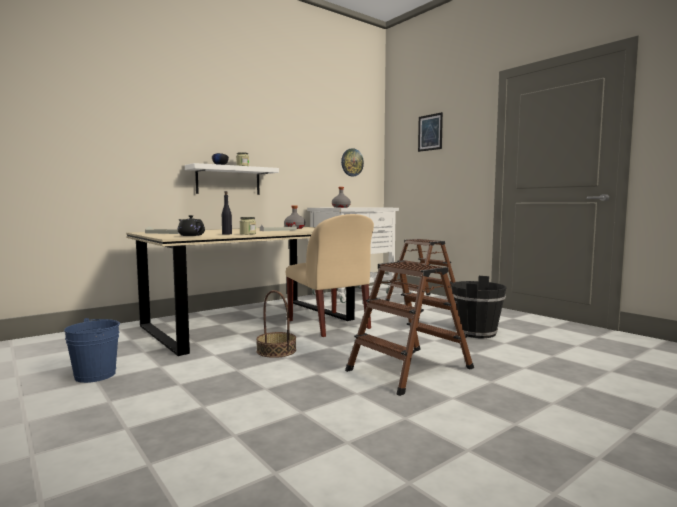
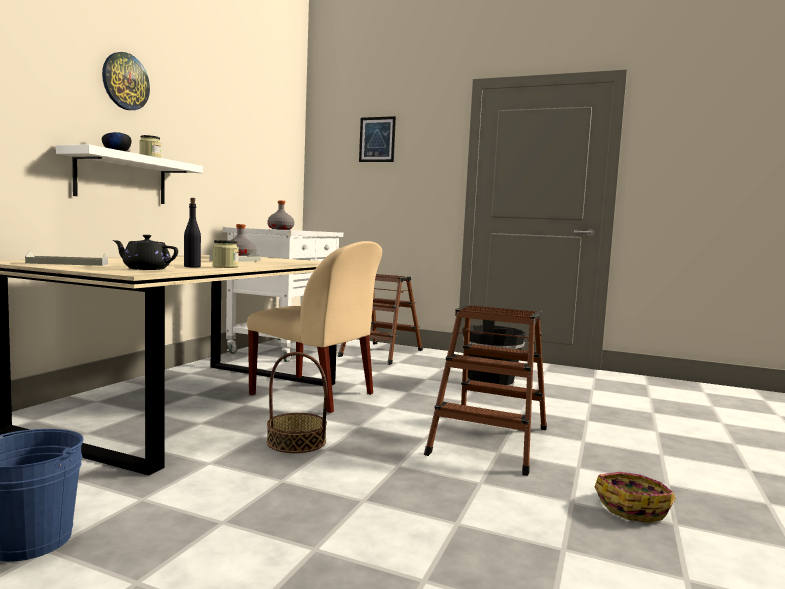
camera: 30 degrees left, 0 degrees up
(352, 162) = (272, 167): wall clock -> wall clock (125, 81)
(450, 431) = (633, 507): none -> basket

